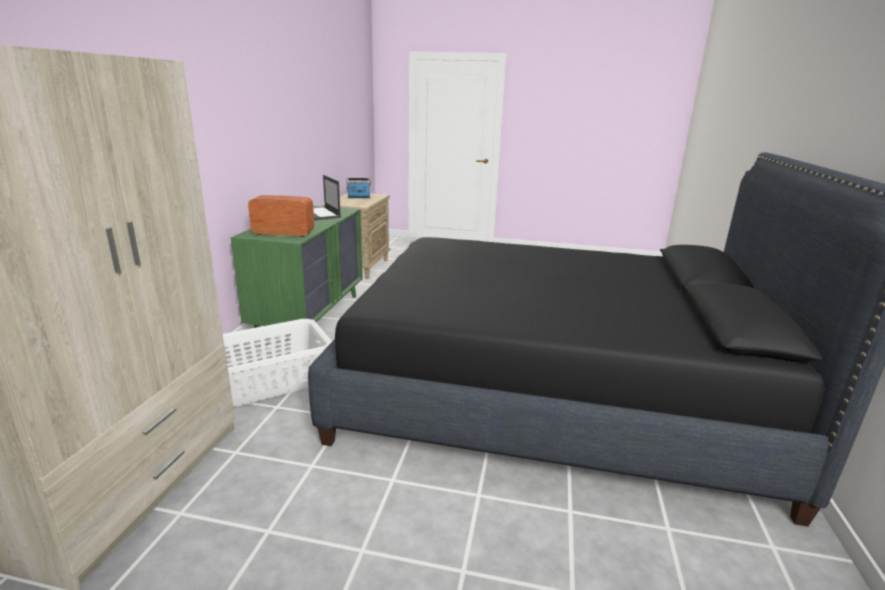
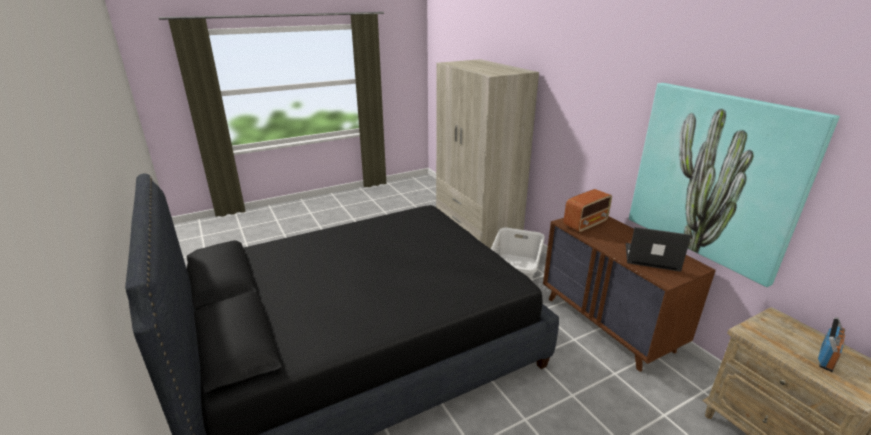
camera: 140 degrees right, 5 degrees up
(283, 133) = (715, 177): none -> picture
(310, 315) = (608, 324): green dresser -> brown dresser

